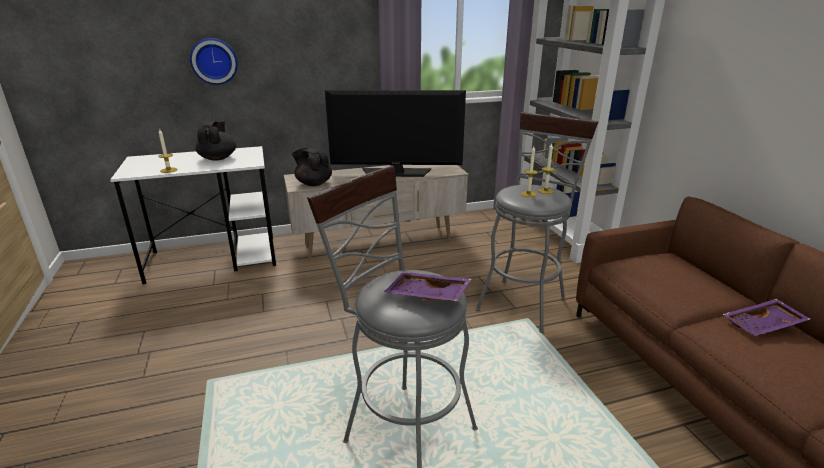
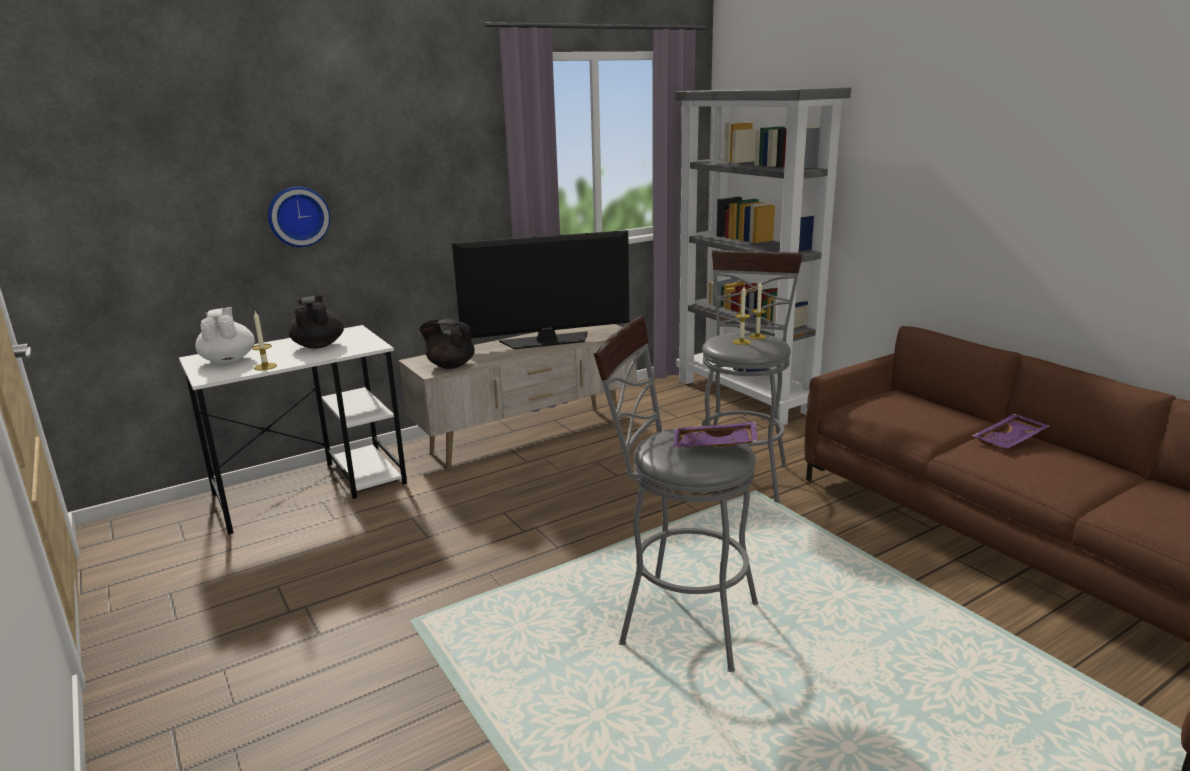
camera: 15 degrees left, 5 degrees down
(153, 162) = (228, 360): none -> white teapot

